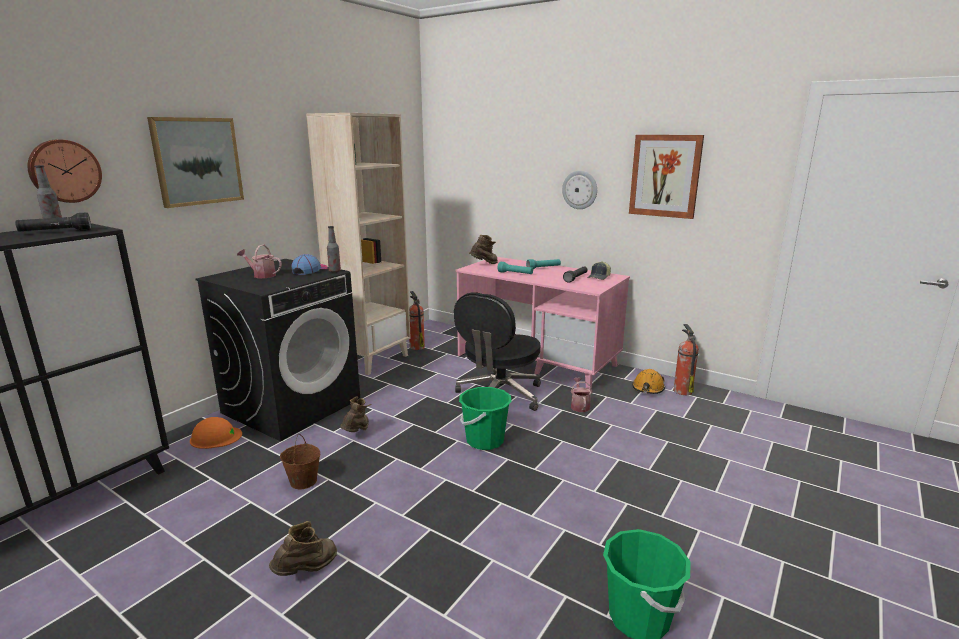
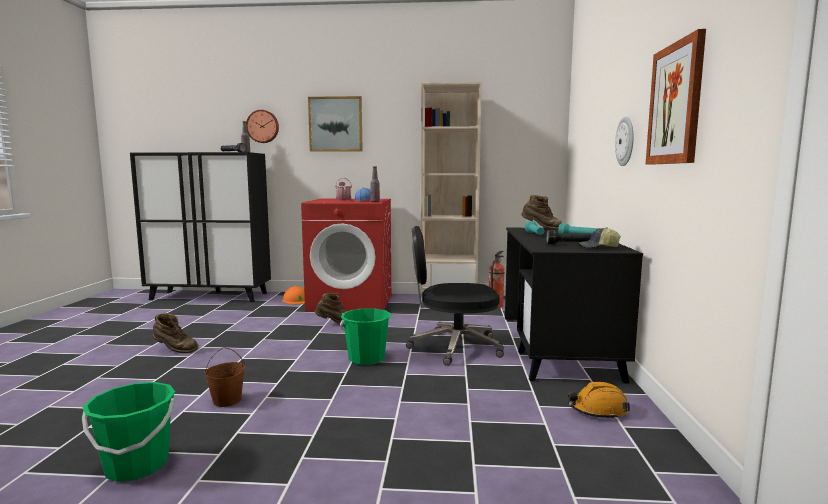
camera: 60 degrees right, 10 degrees down
(292, 405) = (351, 302): black washing machine -> red washing machine
(303, 481) = (264, 327): brown bucket -> brown bucket (227, 400)
(538, 361) = (557, 347): pink desk -> black desk
(579, 406) = (487, 381): watering can -> none
(682, 390) = (636, 434): fire extinguisher -> none

